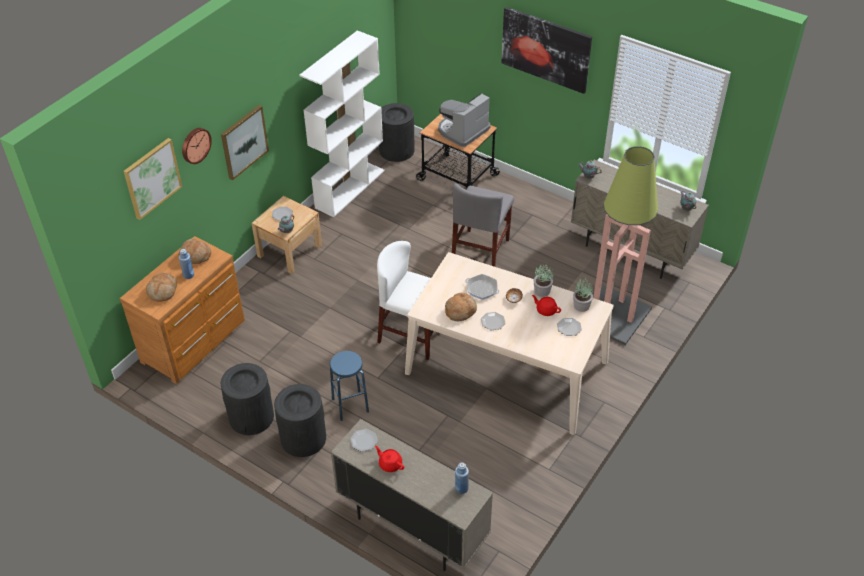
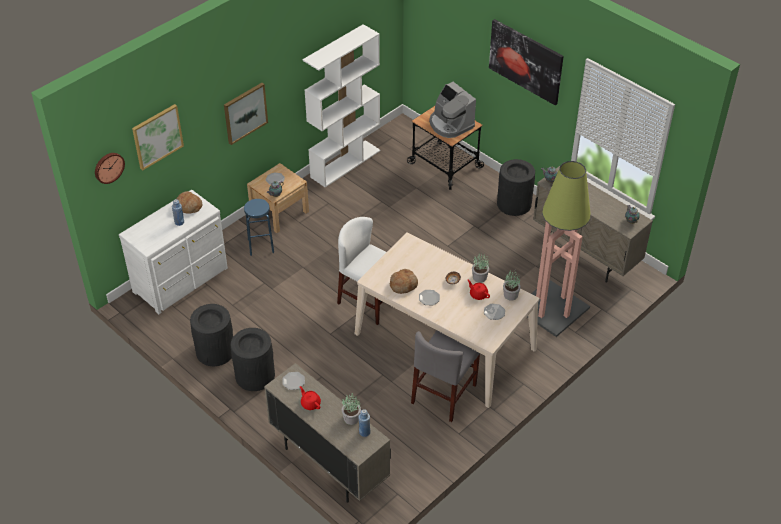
camera: 10 degrees right, 0 degrees up
(163, 291) = (155, 233): bread -> none
(195, 145) = (199, 112): wall clock -> wall clock (108, 167)
(196, 341) = (182, 280): brown dresser -> white dresser
(350, 405) = (301, 354): blue stool -> blue stool (261, 246)
(397, 150) = (396, 133): black trash can -> black trash can (514, 204)
(442, 474) = (352, 418): none -> potted plant
(462, 131) = (450, 124): coffee machine -> coffee machine turned 90 degrees counterclockwise
(480, 251) = (448, 235): grey chair -> grey chair (444, 394)
(482, 289) = (427, 268): frying pan -> none

